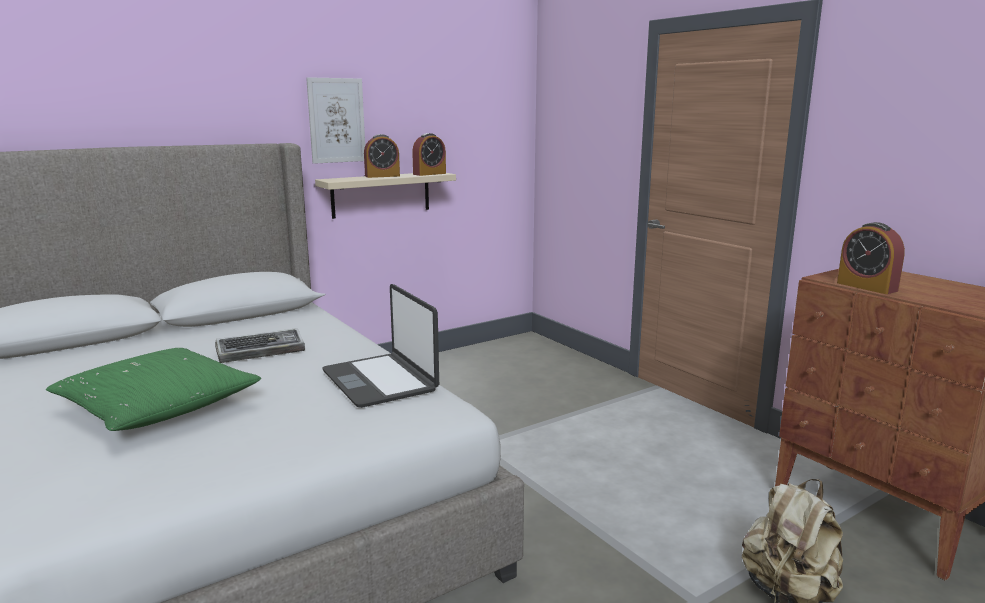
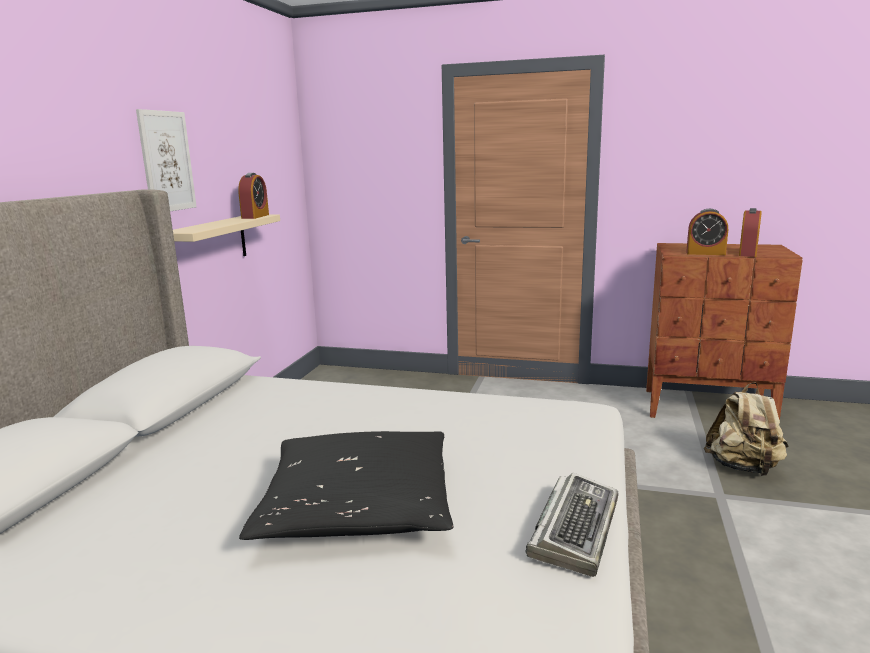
camera: 40 degrees left, 0 degrees up
(158, 407) = (358, 507): green pillow -> black pillow
(261, 351) = (310, 425): keyboard -> keyboard (575, 529)
(381, 381) = (483, 408): laptop -> none
(382, 176) = (218, 223): alarm clock -> alarm clock (748, 253)

